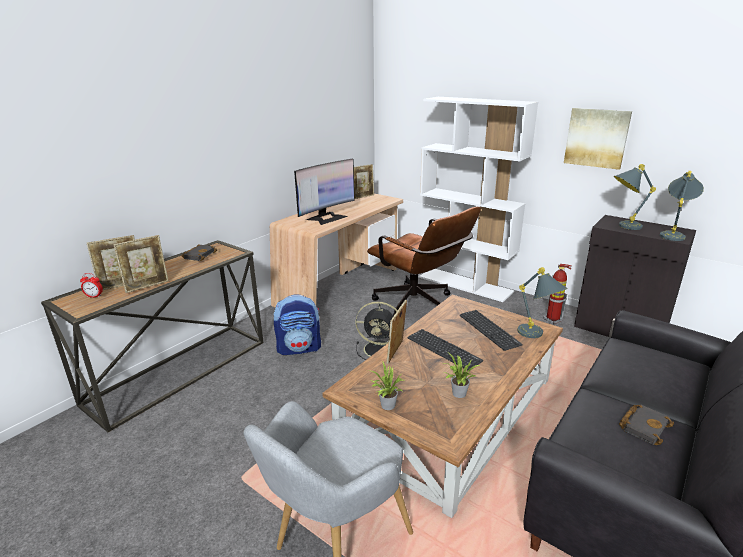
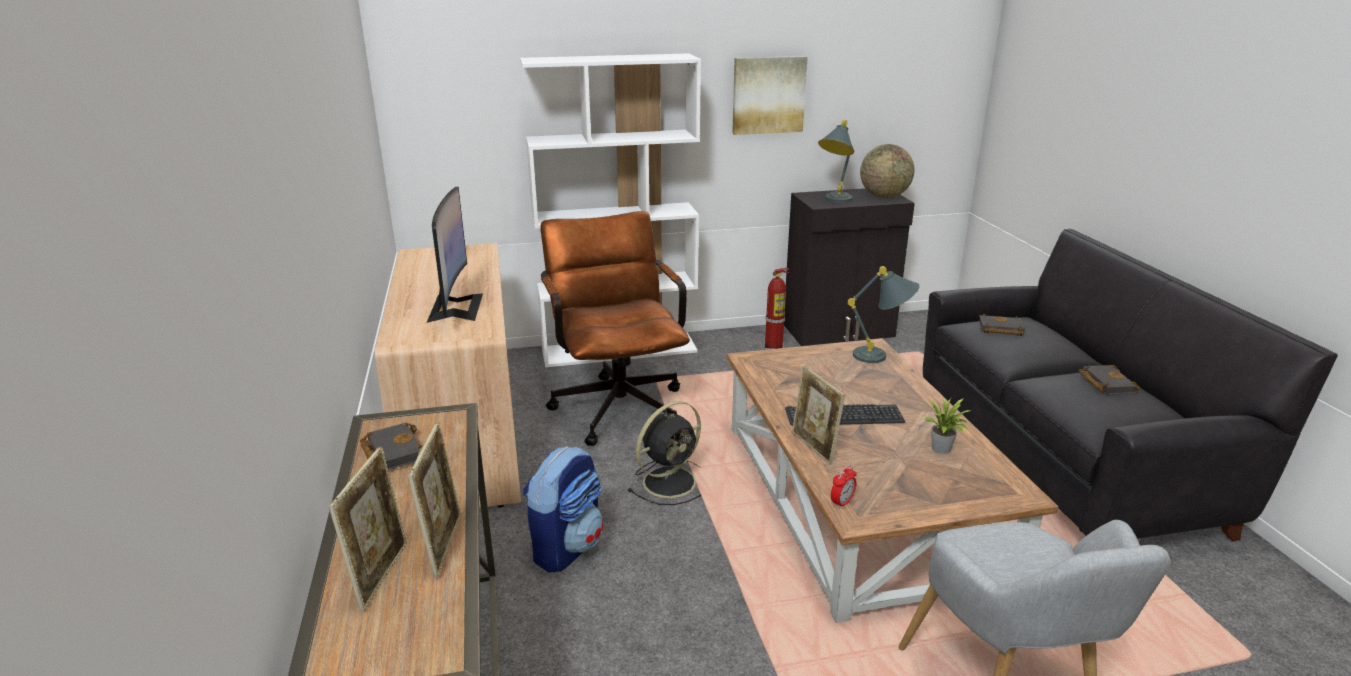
camera: 50 degrees left, 0 degrees up
(94, 296) = (381, 624): alarm clock -> alarm clock (842, 503)
(363, 197) = (428, 258): picture frame -> none
(386, 406) = (919, 504): potted plant -> none
(419, 306) = (617, 403): brown office chair -> brown office chair turned 105 degrees counterclockwise
(489, 330) = (837, 373): keyboard -> none
(639, 356) = (999, 329): none -> black book
(673, 234) = (884, 196): grey table lamp -> globe

